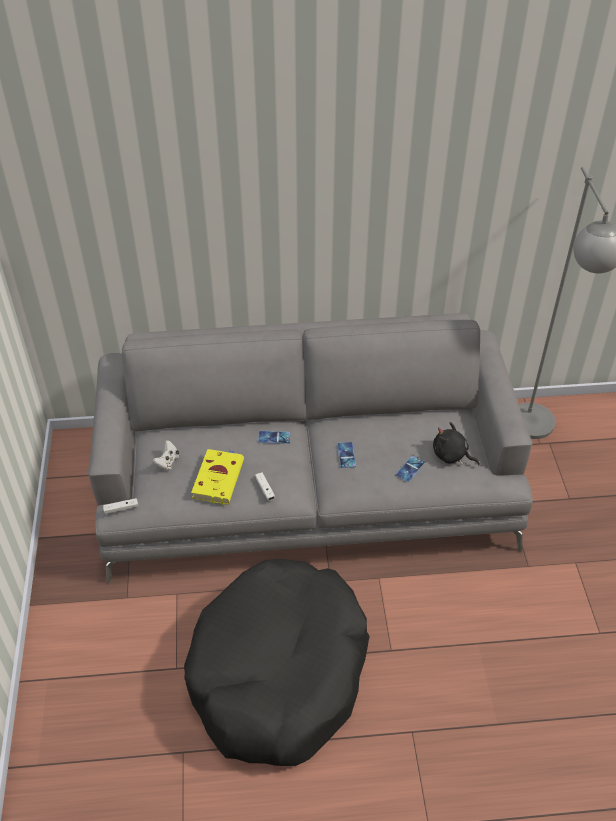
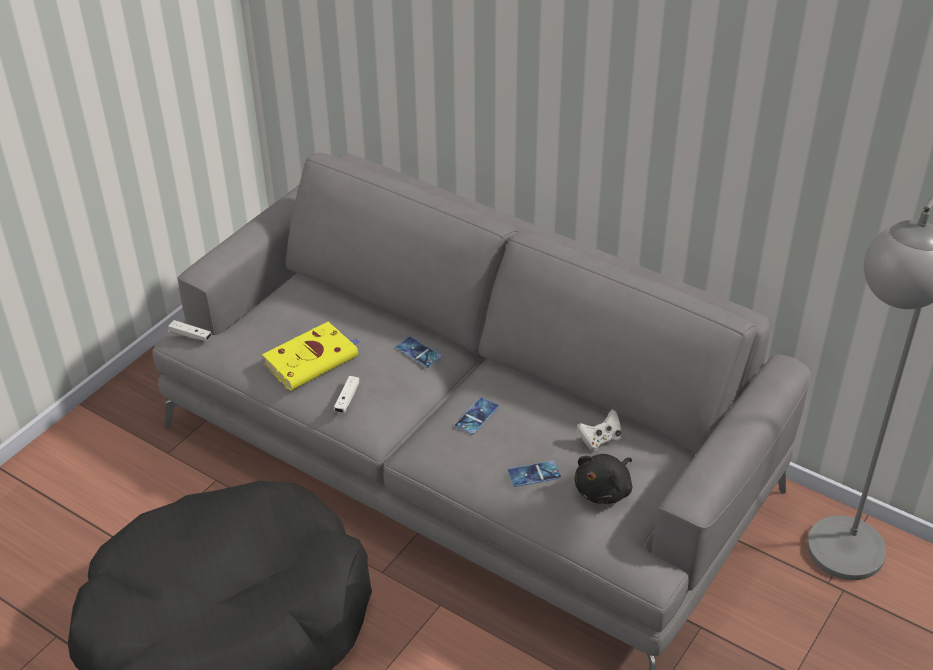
camera: 40 degrees right, 5 degrees down
(167, 462) = (282, 315): white game controller -> white game controller (600, 440)
(451, 455) = (604, 490): black plush toy -> black plush toy turned 120 degrees counterclockwise

